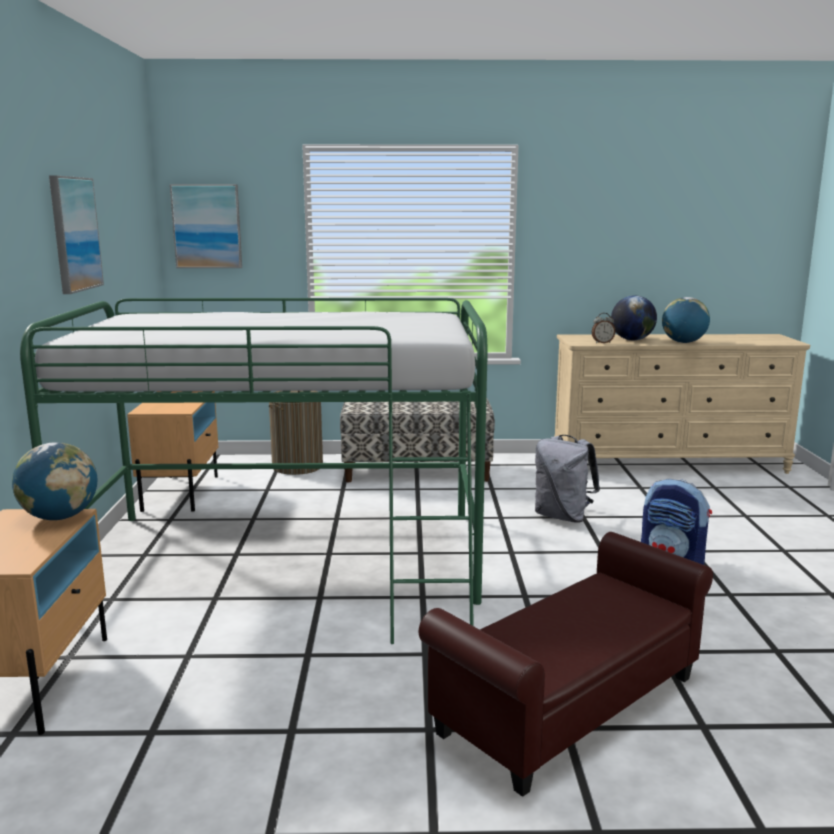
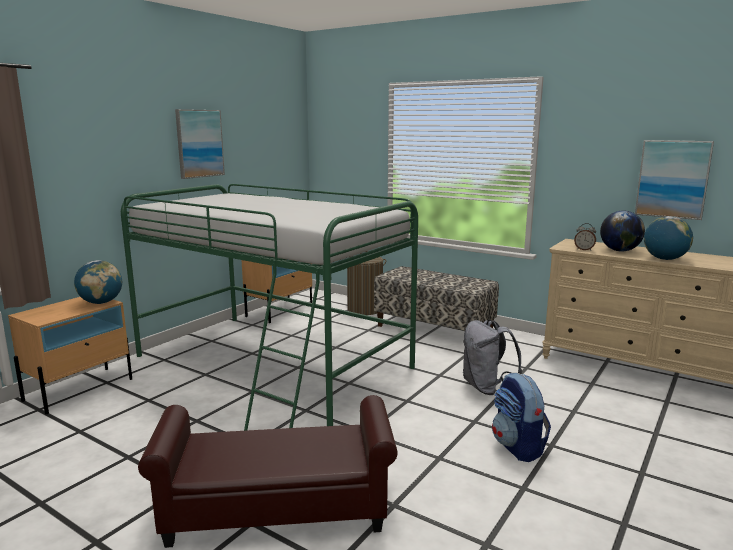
camera: 35 degrees right, 0 degrees up
(207, 226) = (333, 140): picture -> picture (673, 179)

